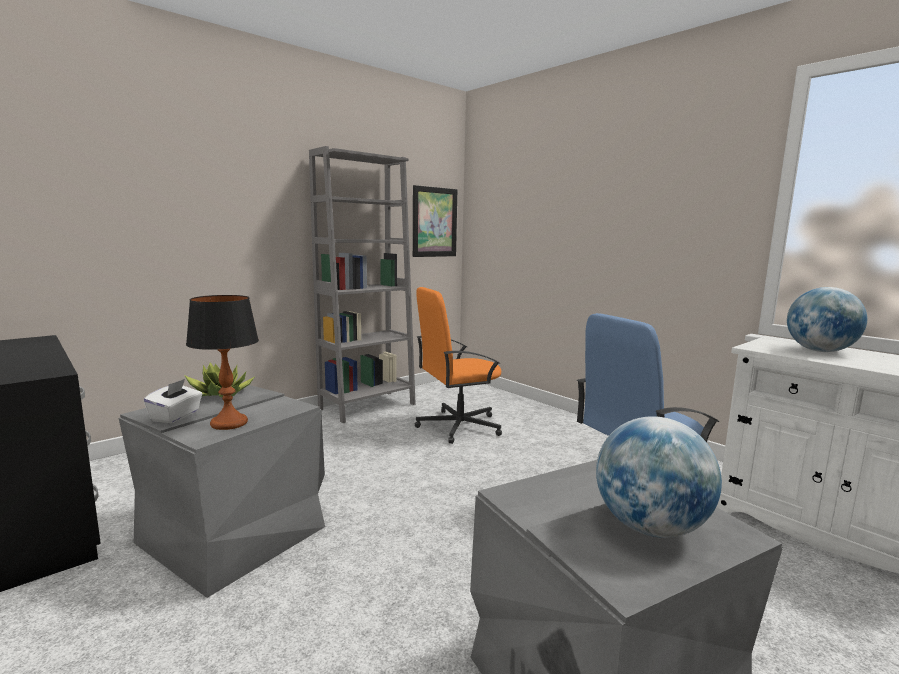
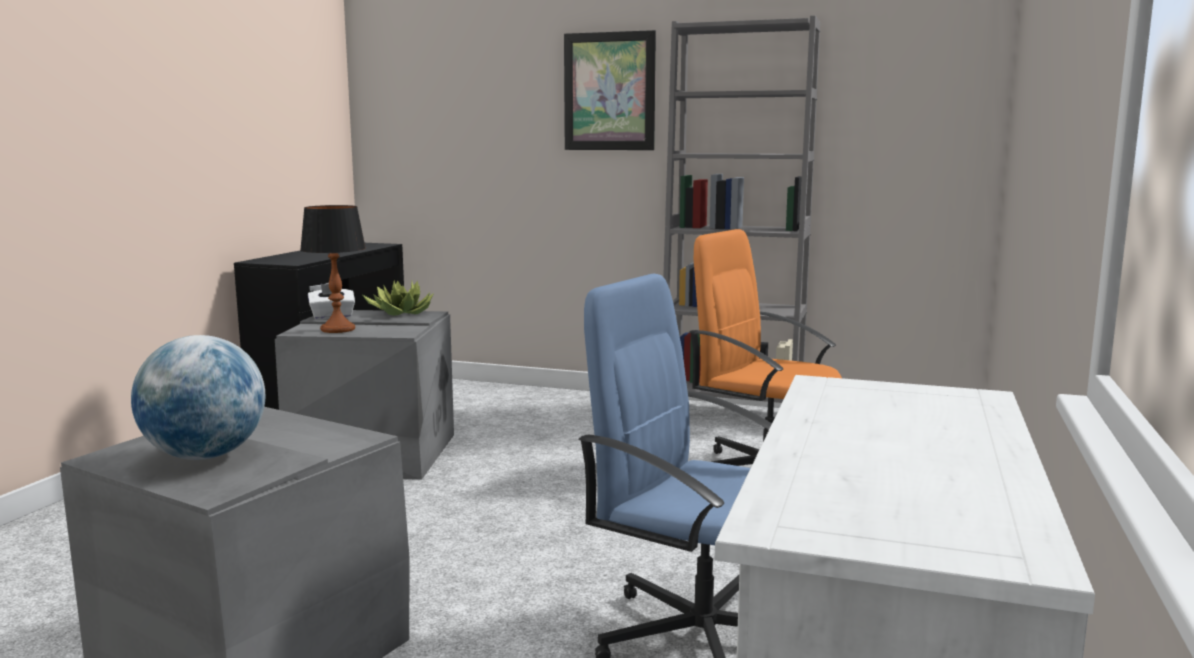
camera: 60 degrees right, 0 degrees up
(434, 222) = (927, 122): picture -> picture (609, 91)
(819, 351) = (909, 421): globe -> none

